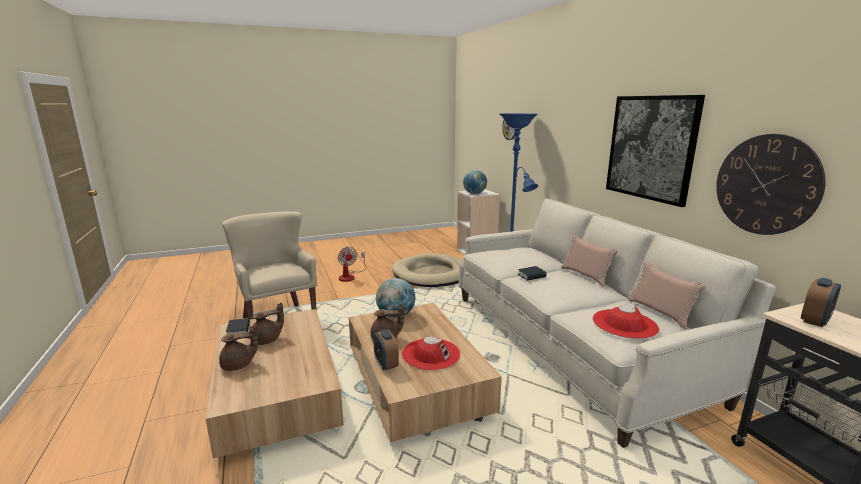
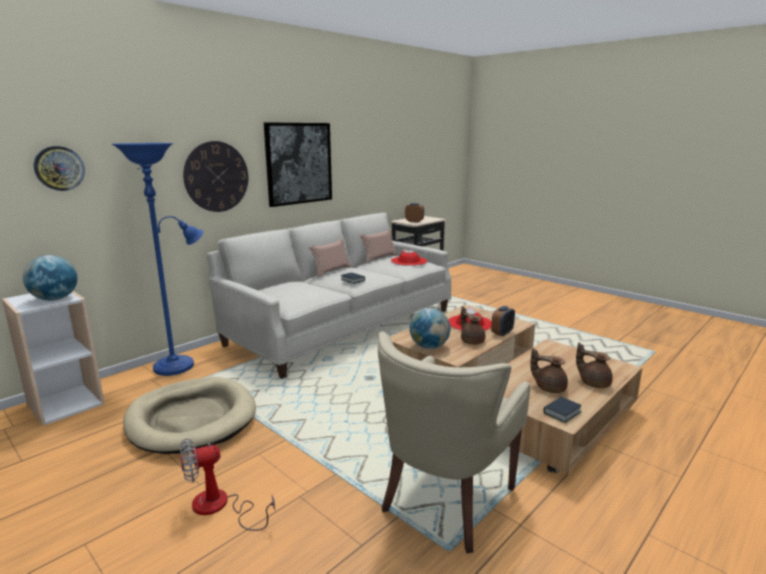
camera: 115 degrees left, 0 degrees up
(350, 276) = (220, 507): fan -> fan turned 150 degrees counterclockwise
(766, 185) = (363, 172): wall clock -> wall clock (216, 177)

